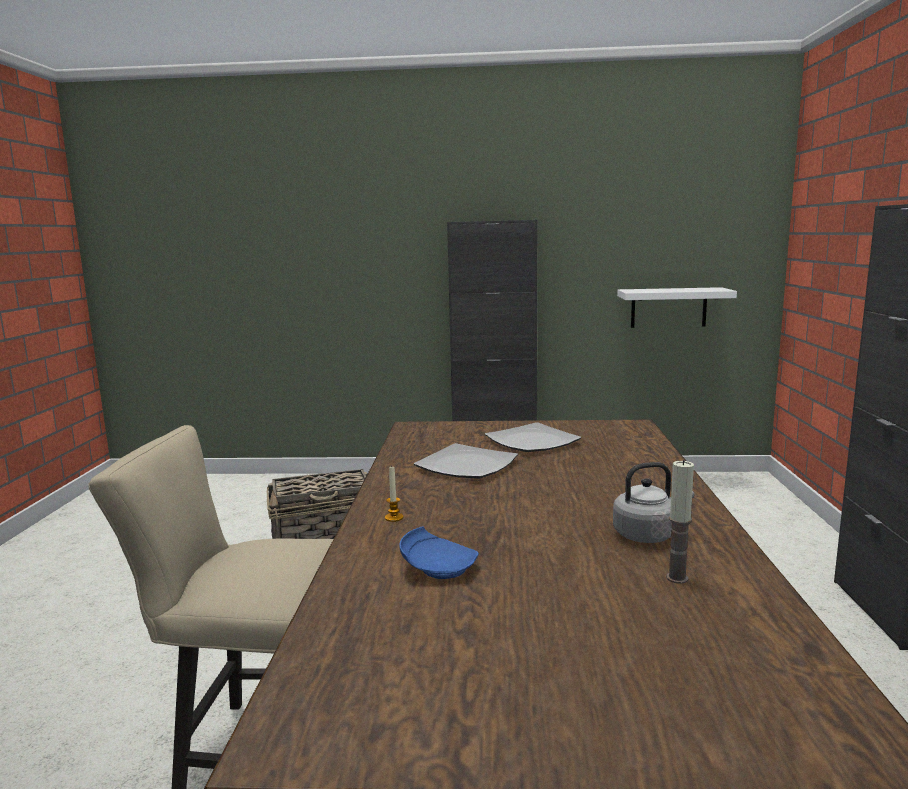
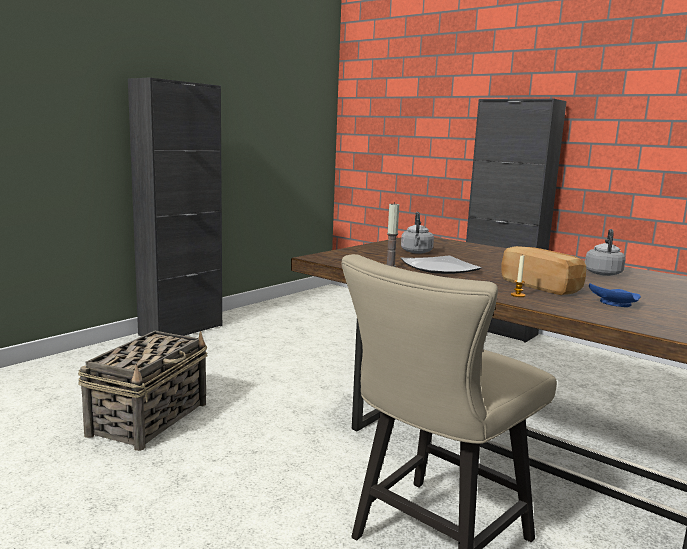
camera: 55 degrees left, 0 degrees up
(469, 519) = (541, 286): none -> bread
(532, 442) = (416, 252): plate -> grey kettle
(668, 307) = (280, 167): white shelf -> none
(677, 578) = (660, 281): candle -> candle (390, 265)

